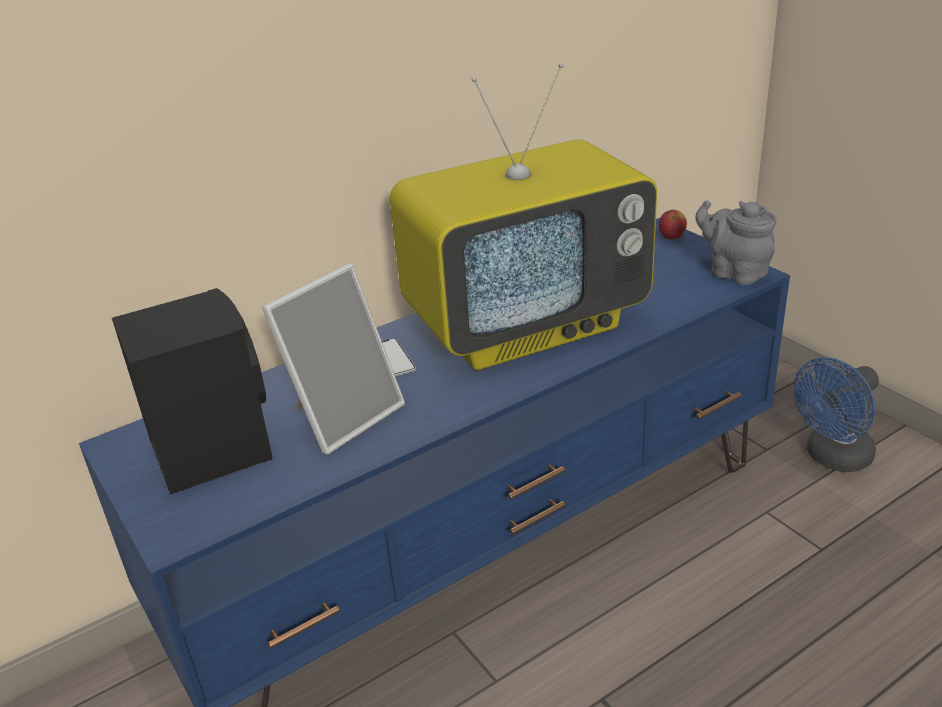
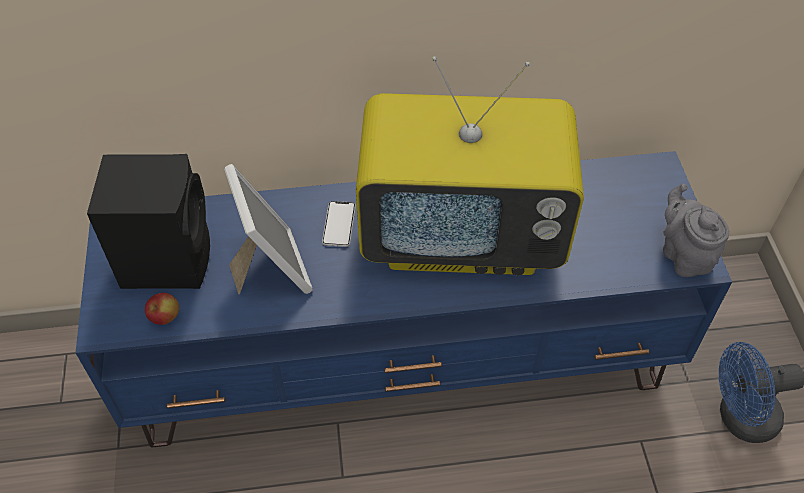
camera: 25 degrees right, 20 degrees up
(343, 415) = (270, 268): picture frame -> picture frame turned 90 degrees counterclockwise
(671, 237) = (664, 184): apple -> apple (165, 317)

